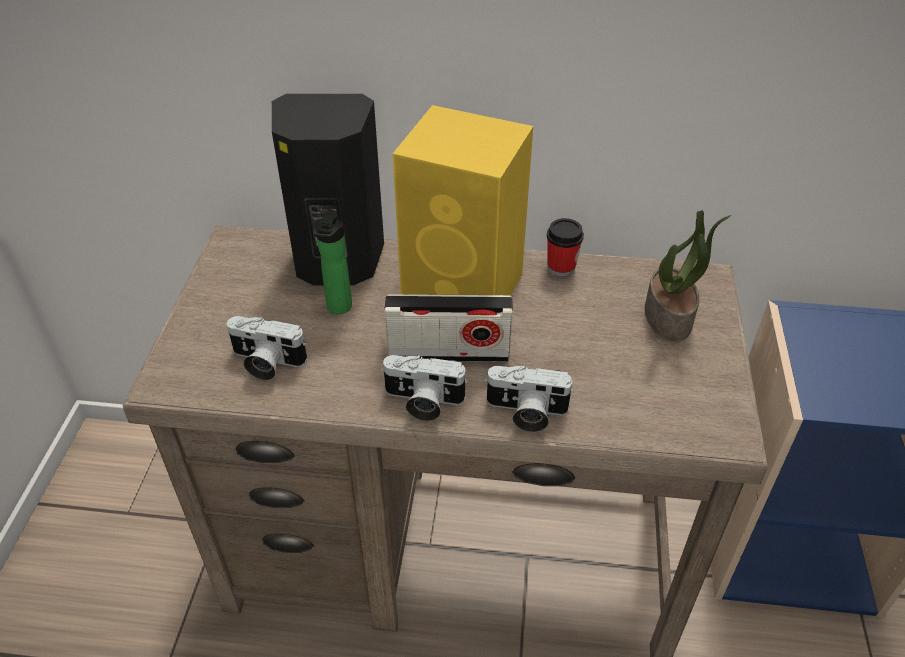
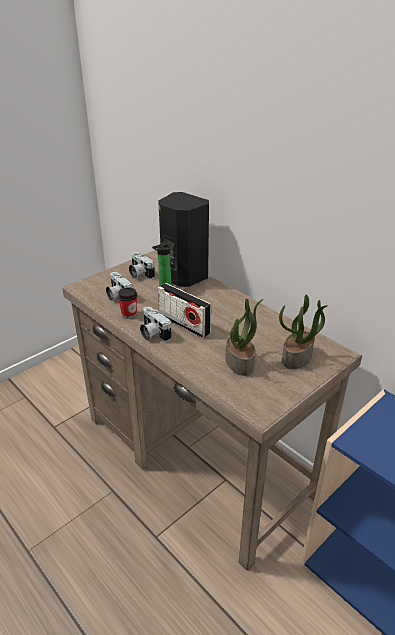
camera: 40 degrees right, 10 degrees down
(465, 289) = (220, 307): yellow speaker -> none
(525, 413) = (186, 357): camera -> camera (139, 274)
(561, 268) = (272, 318): cup -> cup (129, 314)
(610, 372) = (240, 362): none -> potted plant

